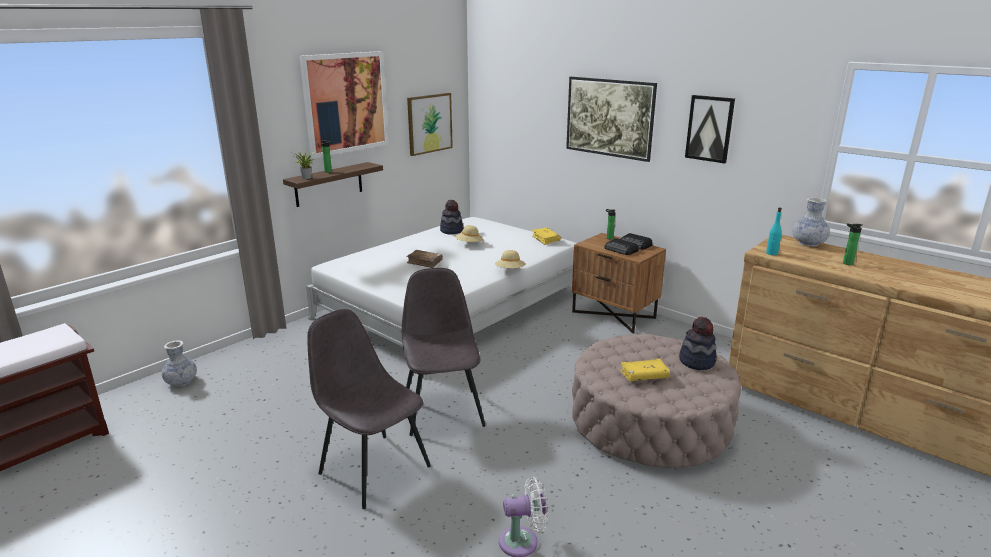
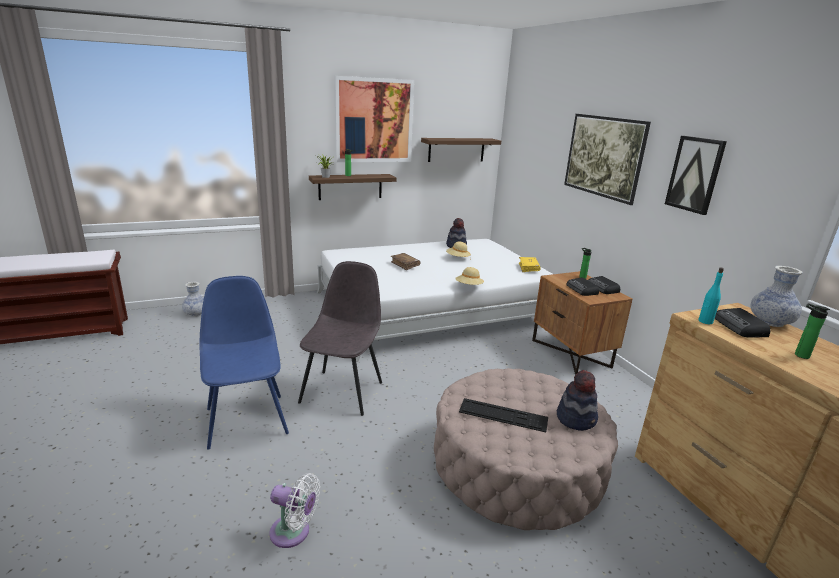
camera: 25 degrees right, 0 degrees up
(373, 468) = (246, 419): grey chair -> blue chair
(429, 123) = (456, 150): picture -> shelf
(644, 376) = (503, 415): yellow book -> keyboard
(795, 252) = (740, 327): none -> radio

